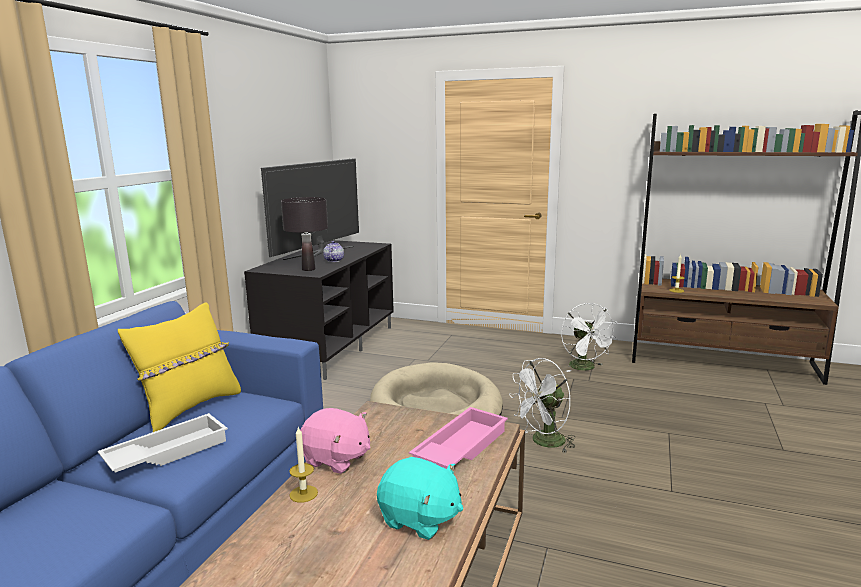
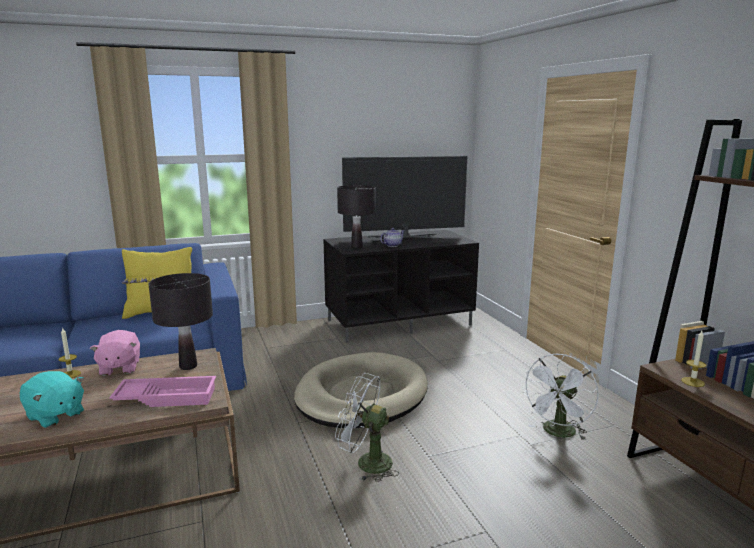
camera: 50 degrees right, 0 degrees up
(167, 451) = (104, 329): white tray -> none
(397, 422) = (188, 366): none -> black table lamp
(419, 519) = (55, 415): turquoise plush toy -> turquoise plush toy turned 45 degrees counterclockwise

